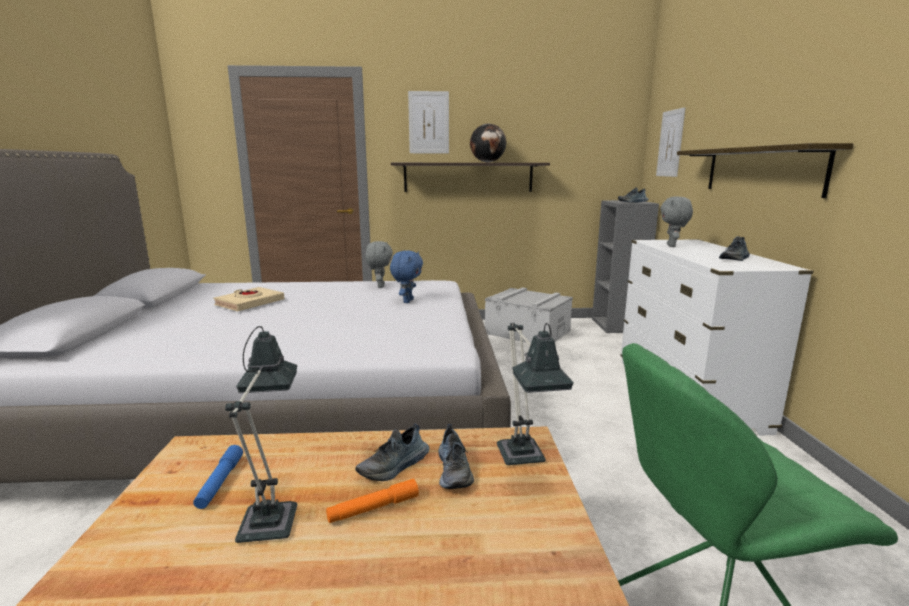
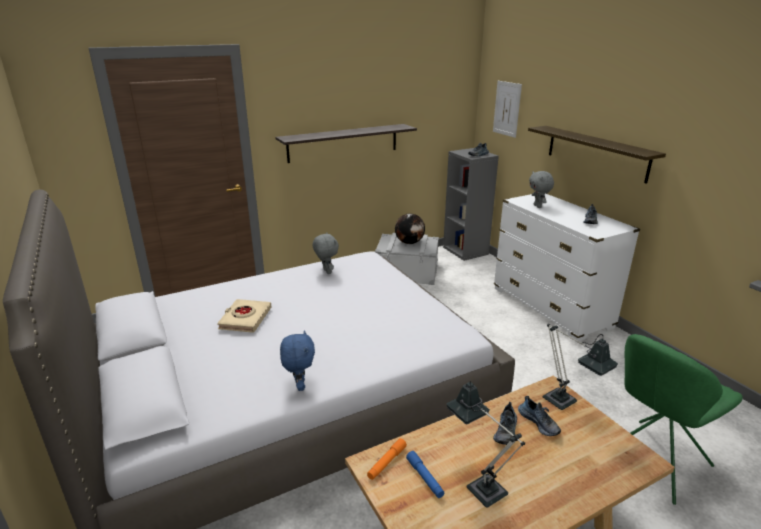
camera: 25 degrees left, 10 degrees up
(373, 508) = (526, 461): orange flashlight -> orange flashlight (386, 462)
(407, 301) = (373, 287): blue plush toy -> blue plush toy (299, 385)
(428, 122) = (306, 95): picture -> none
(488, 162) = (364, 130): globe -> globe (409, 243)

